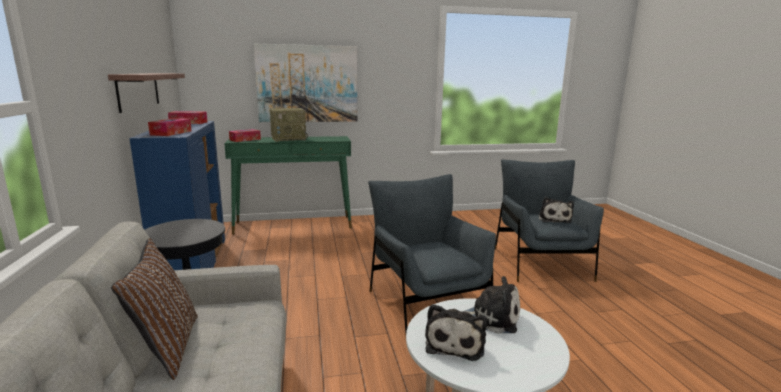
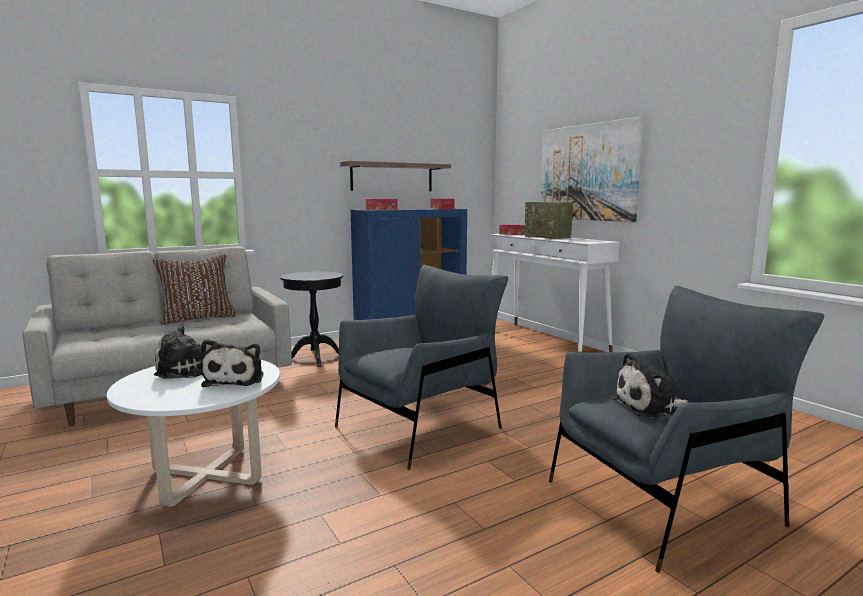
camera: 70 degrees right, 5 degrees down
(294, 225) = (544, 341): green console table -> white console table

